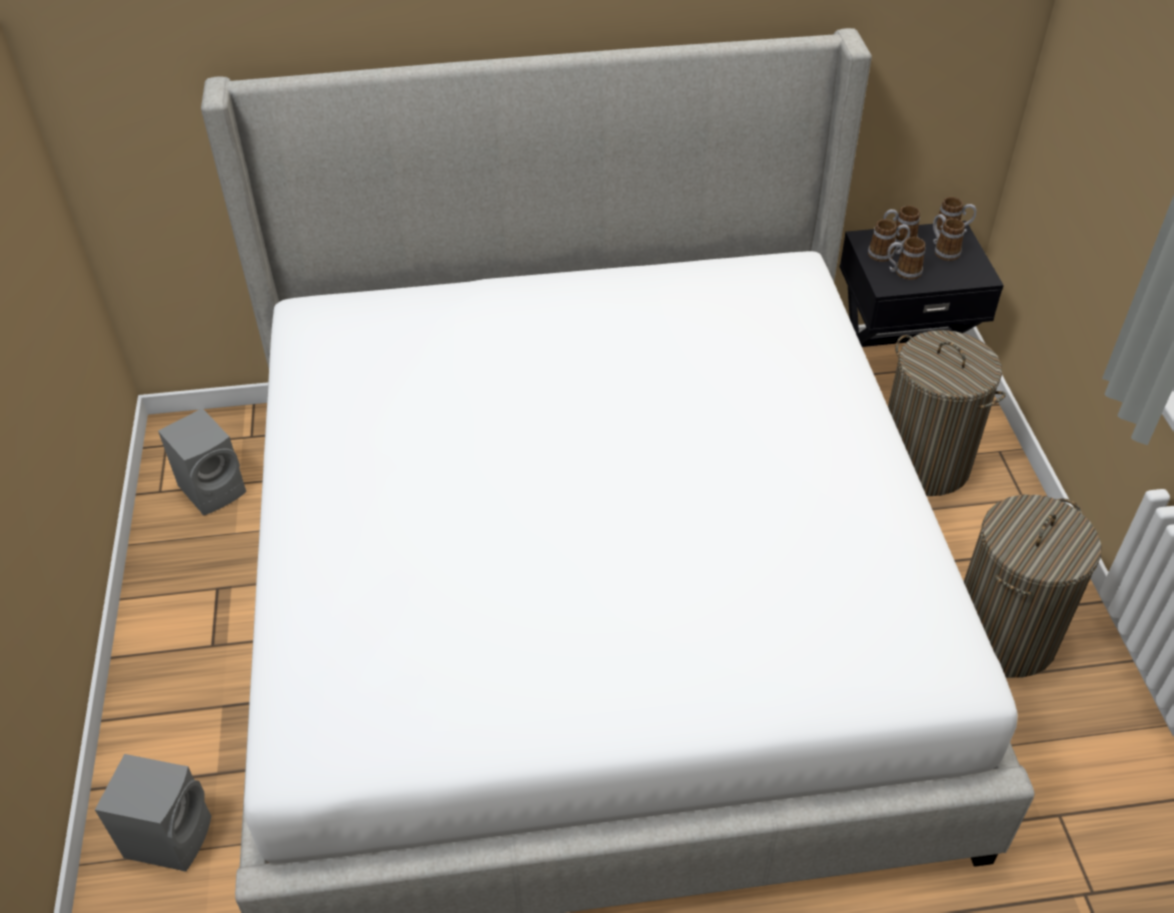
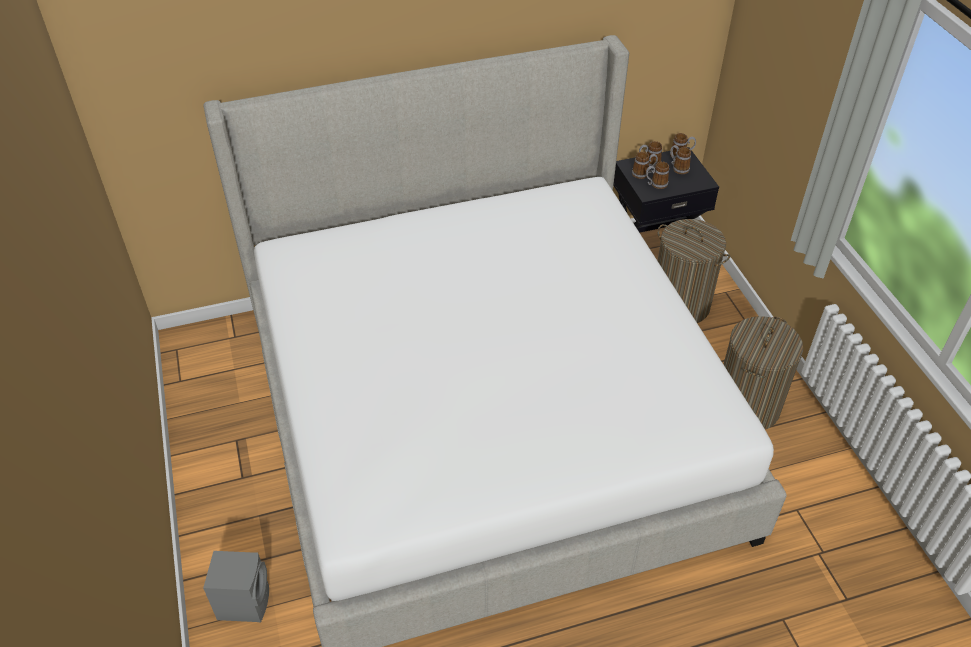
camera: 10 degrees left, 0 degrees up
(215, 488) = (218, 374): grey speaker -> none

